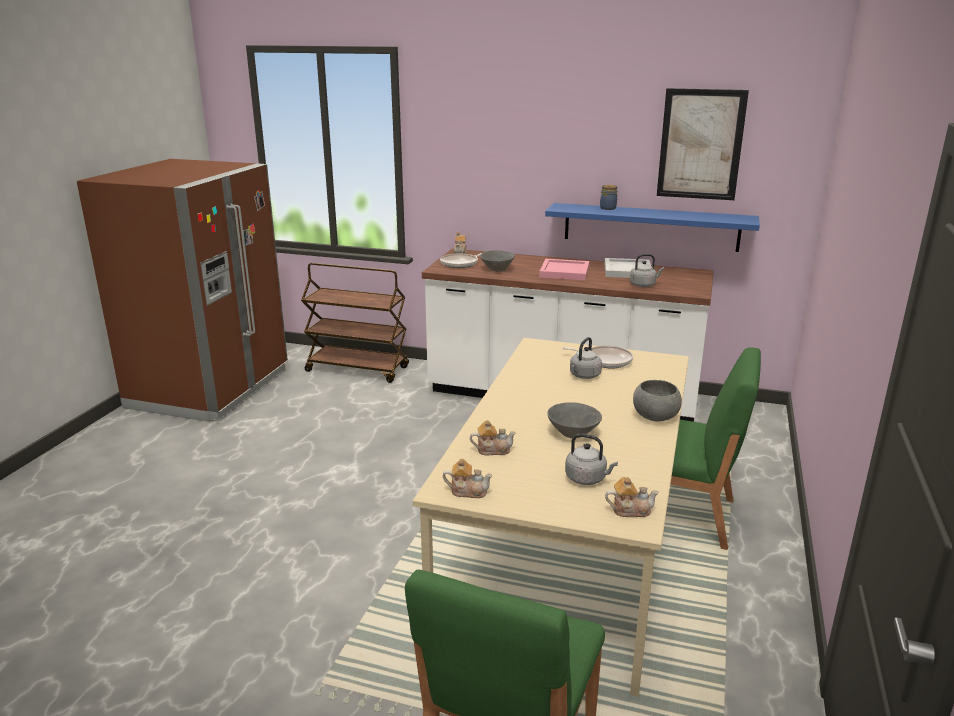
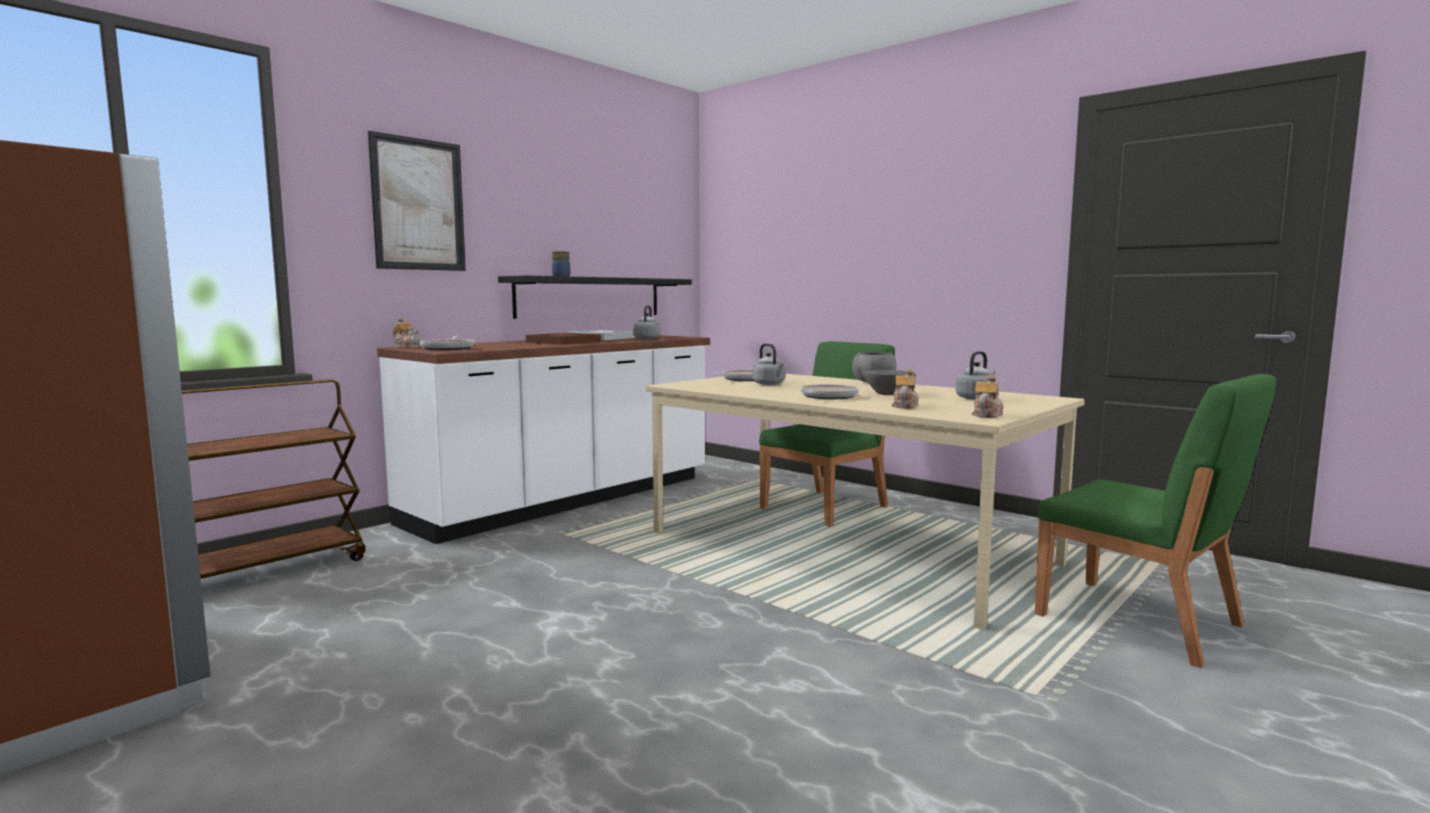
camera: 65 degrees left, 15 degrees down
(497, 269) = (503, 346): grey bowl -> none
(521, 411) = (827, 397): none -> frying pan
(564, 272) = (562, 342): pink tray -> brown tray
(630, 510) = (1032, 397): teapot -> none
(650, 227) = (590, 297): blue shelf -> black shelf
(700, 144) = (620, 213): picture -> picture (418, 204)

